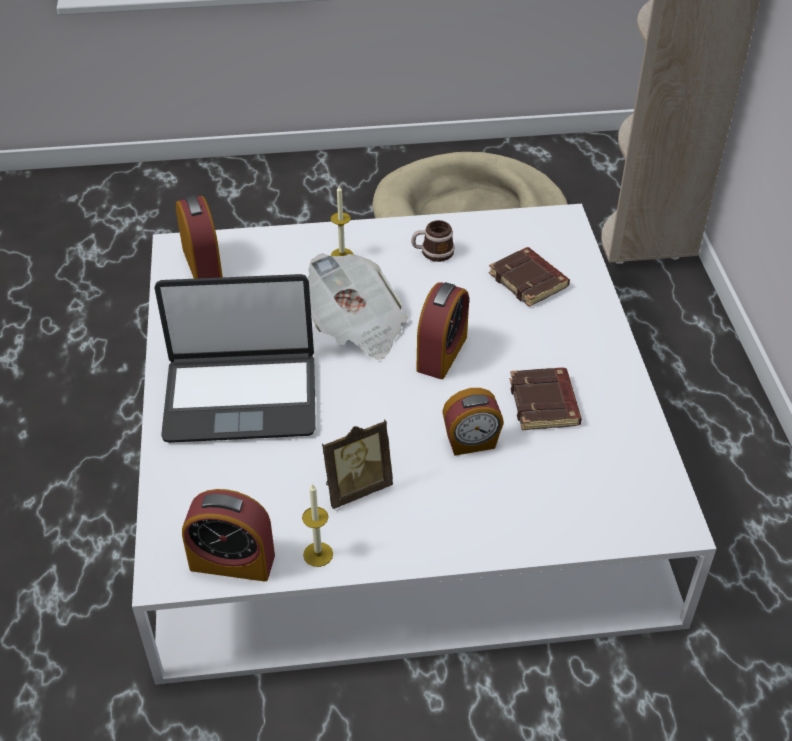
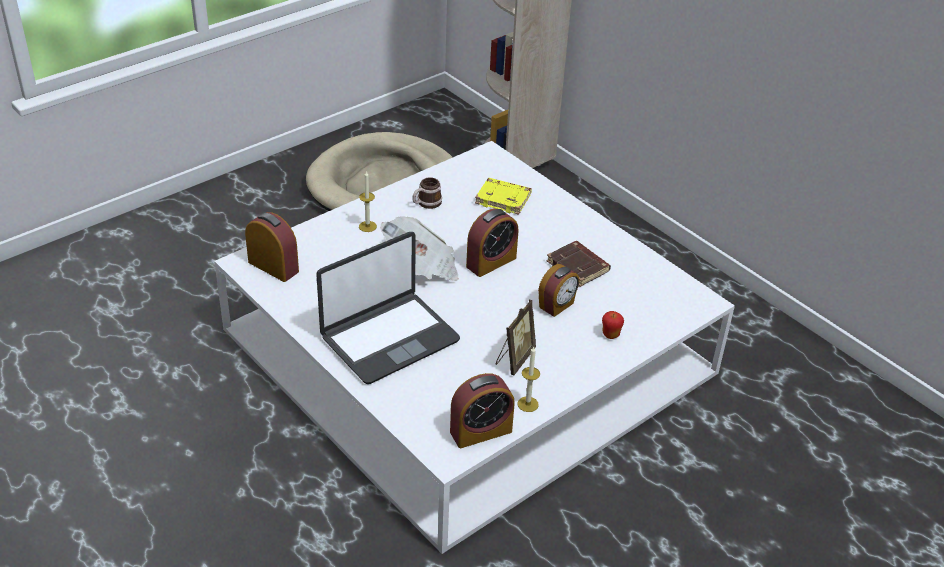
camera: 35 degrees left, 5 degrees down
(442, 353) = (491, 262): alarm clock -> alarm clock turned 60 degrees clockwise
(504, 512) = (610, 335): none -> apple
(529, 281) = (504, 199): brown book -> yellow book

